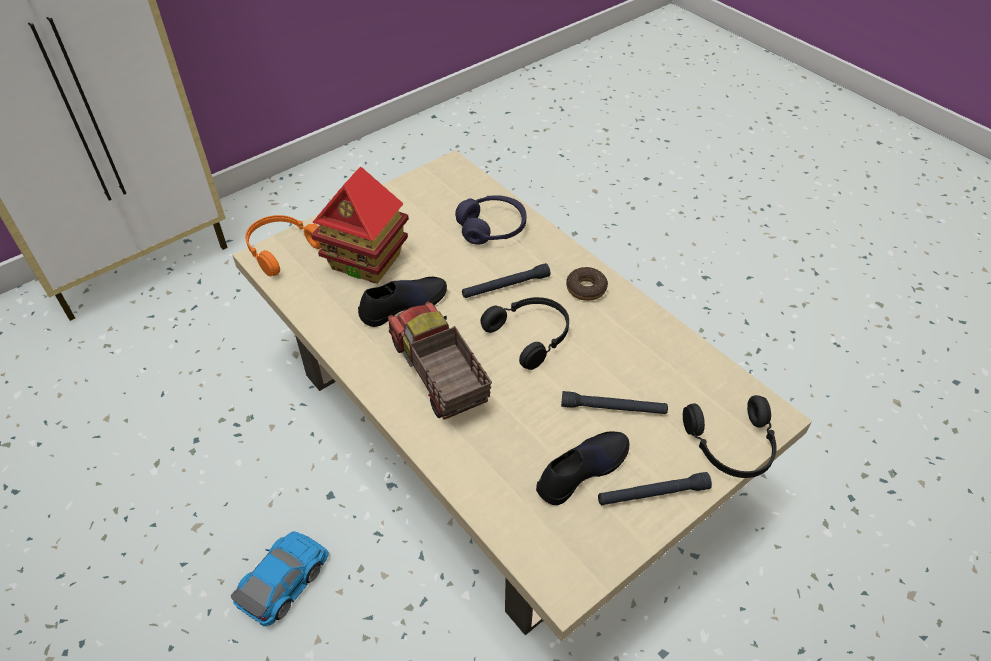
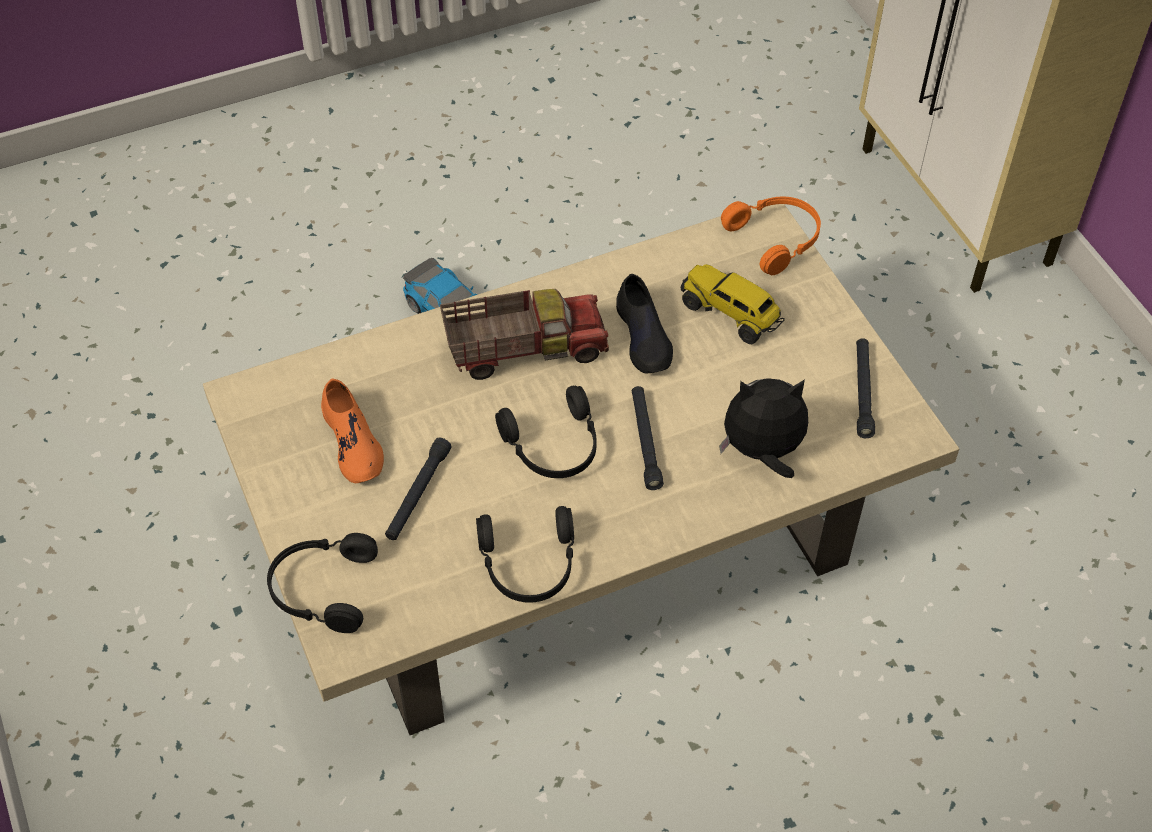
camera: 105 degrees right, 5 degrees up
(366, 261) = (731, 313): toy house -> toy truck
(492, 228) = (762, 452): purple headphones -> plush toy
(582, 470) = (353, 442): black shoe -> orange shoe
(586, 288) = (615, 525): donut -> none
(642, 326) = (529, 565): none -> black headphones
(653, 494) = (299, 494): black flashlight -> black flashlight (862, 391)

